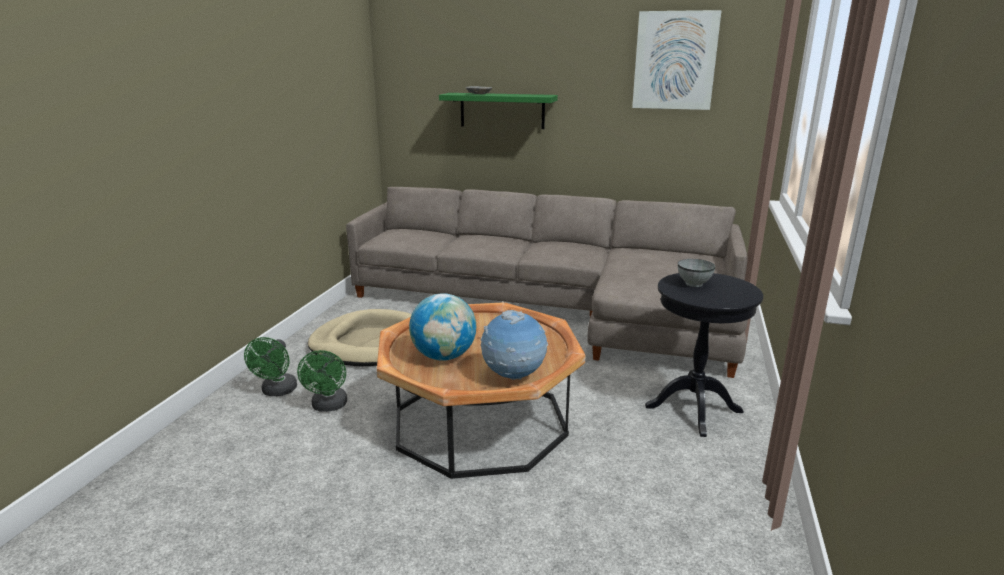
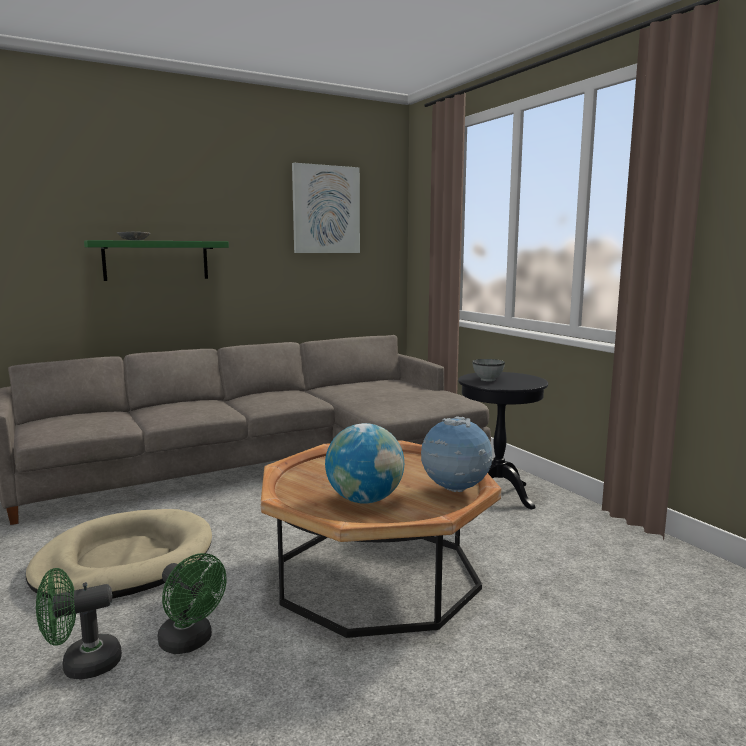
camera: 45 degrees left, 10 degrees down
(277, 392) = (81, 665): green fan -> green fan turned 105 degrees clockwise

